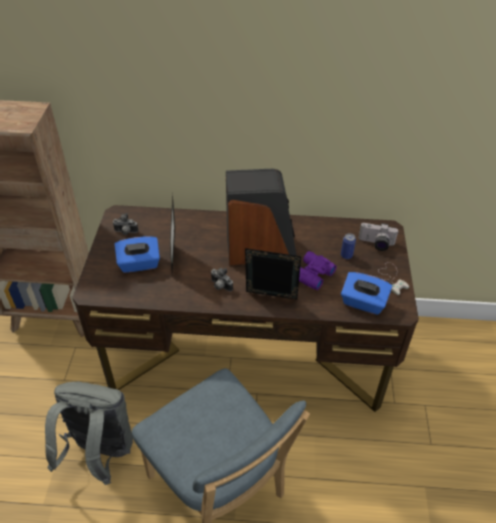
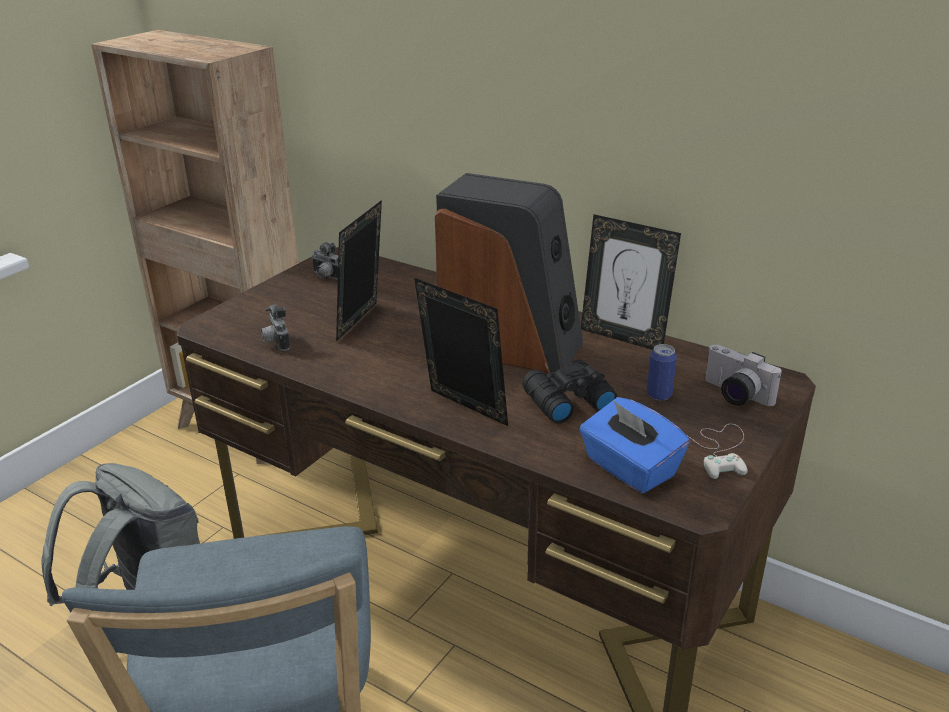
camera: 30 degrees right, 15 degrees down
(139, 264) = (306, 315): blue tissue box -> none
(220, 286) = (396, 372): camera -> camera (276, 342)
(307, 224) = (623, 337): none -> picture frame
(311, 275) = (566, 401): purple binoculars -> black binoculars

